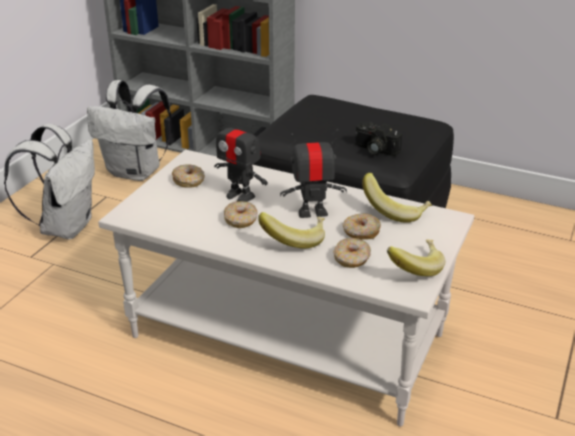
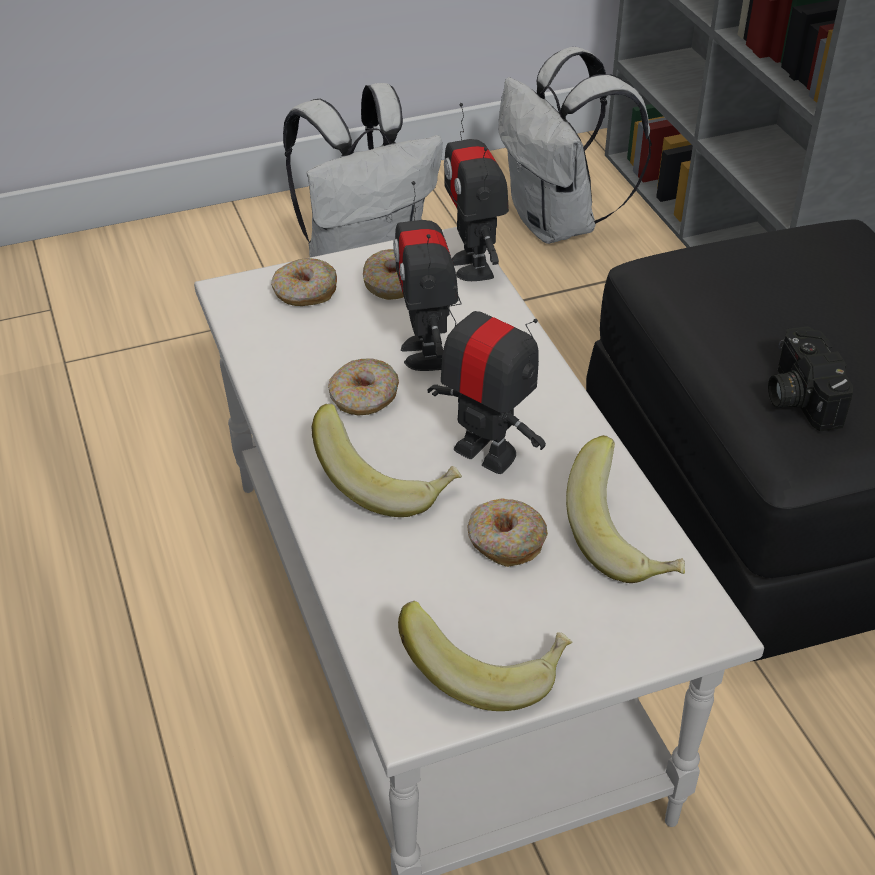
camera: 45 degrees right, 10 degrees up
(211, 161) = (473, 266): none -> toy robot
(352, 259) = (418, 579): donut -> donut (305, 292)

